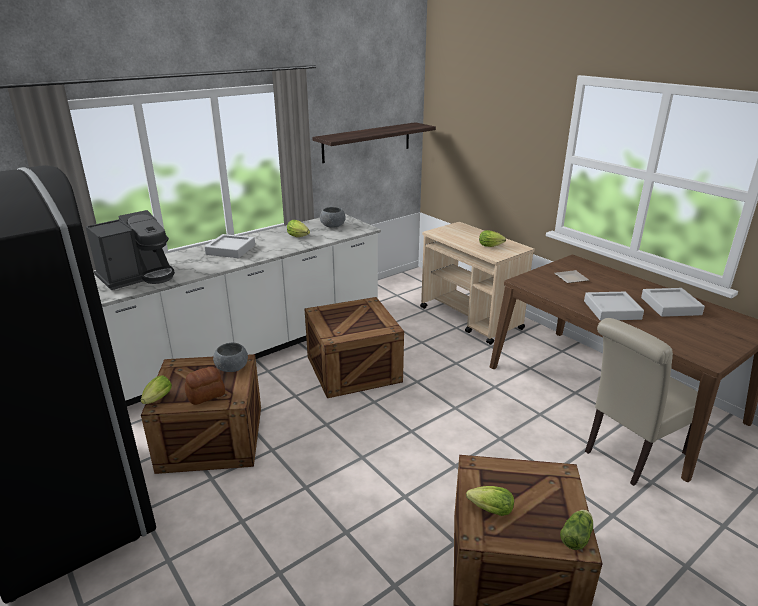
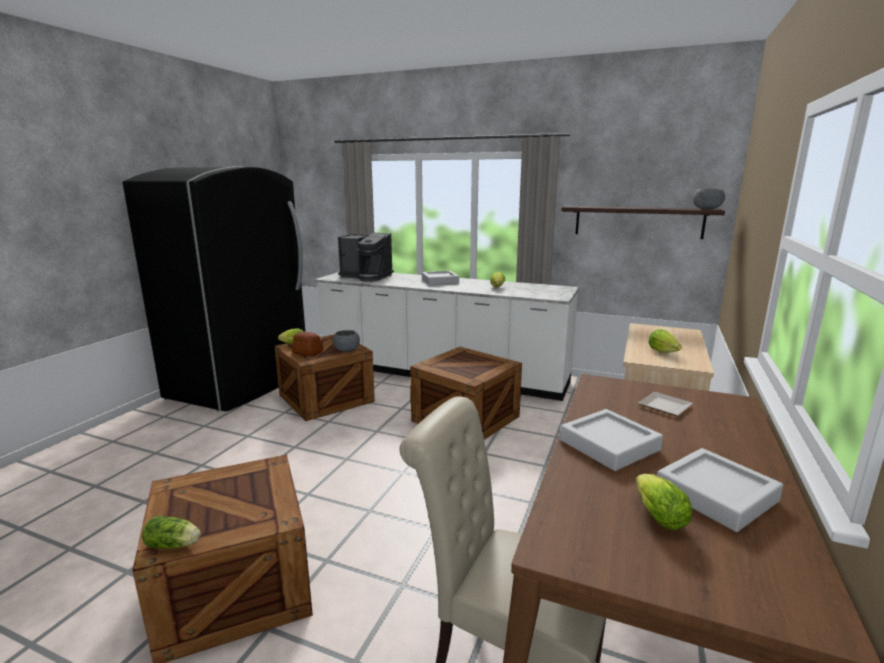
camera: 60 degrees right, 10 degrees down
(333, 226) = (540, 290): grey bowl -> grey bowl (707, 209)
(488, 509) = (207, 484): lettuce -> lettuce (656, 515)

